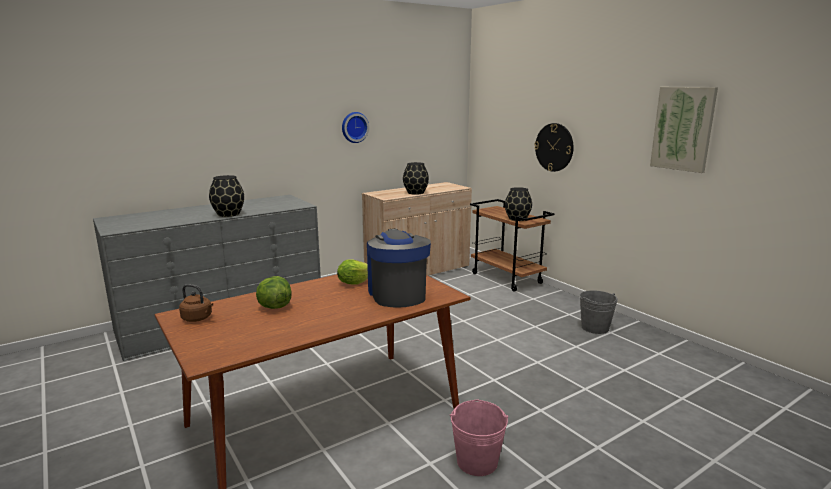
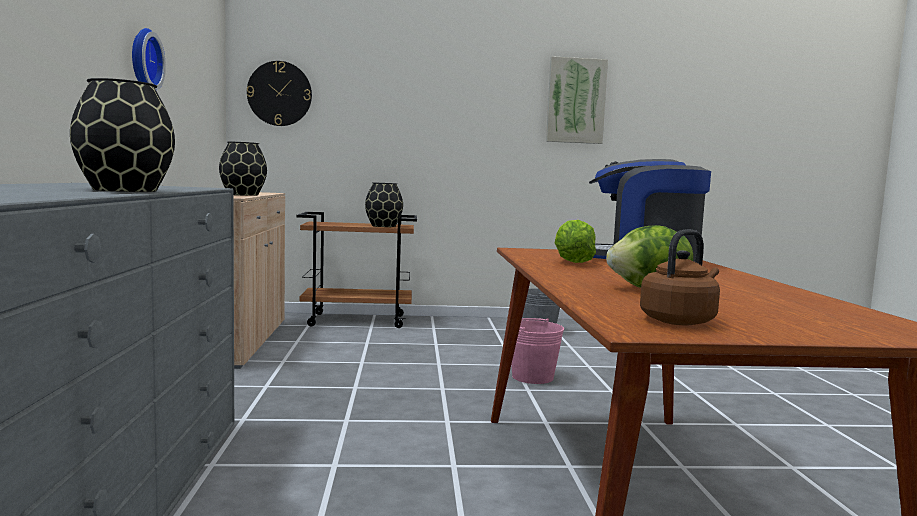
camera: 60 degrees left, 10 degrees down
(477, 461) = (793, 443): pink bucket -> pink bucket (532, 377)
(554, 147) = (407, 129): wall clock -> wall clock (279, 93)

